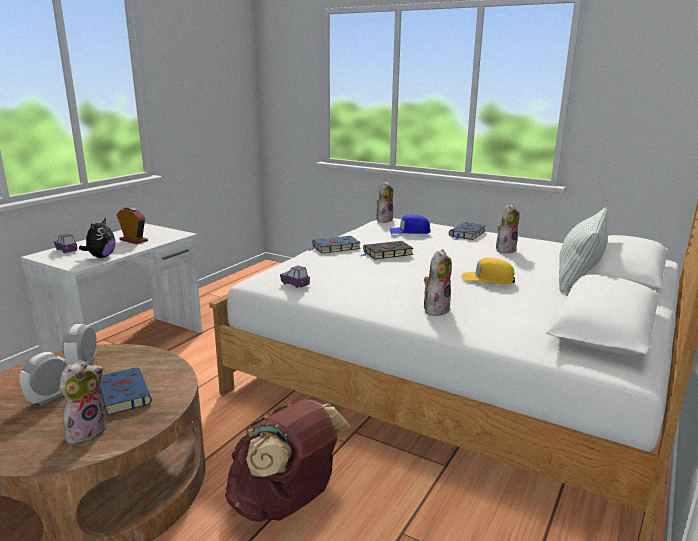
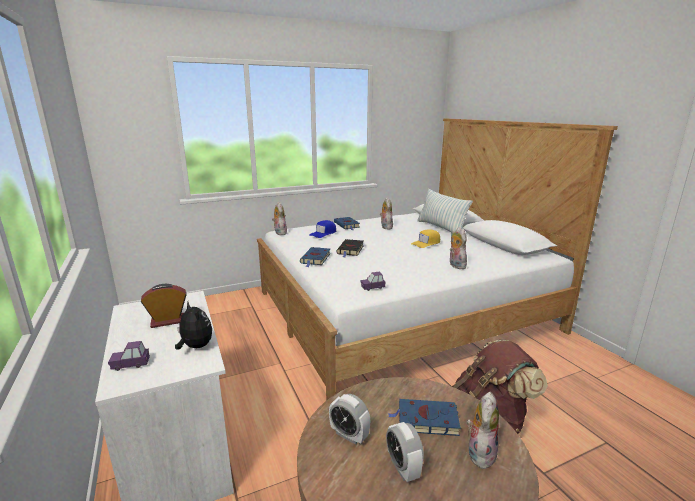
camera: 55 degrees left, 0 degrees up
(86, 431) = (479, 452): plush toy -> plush toy turned 45 degrees clockwise

